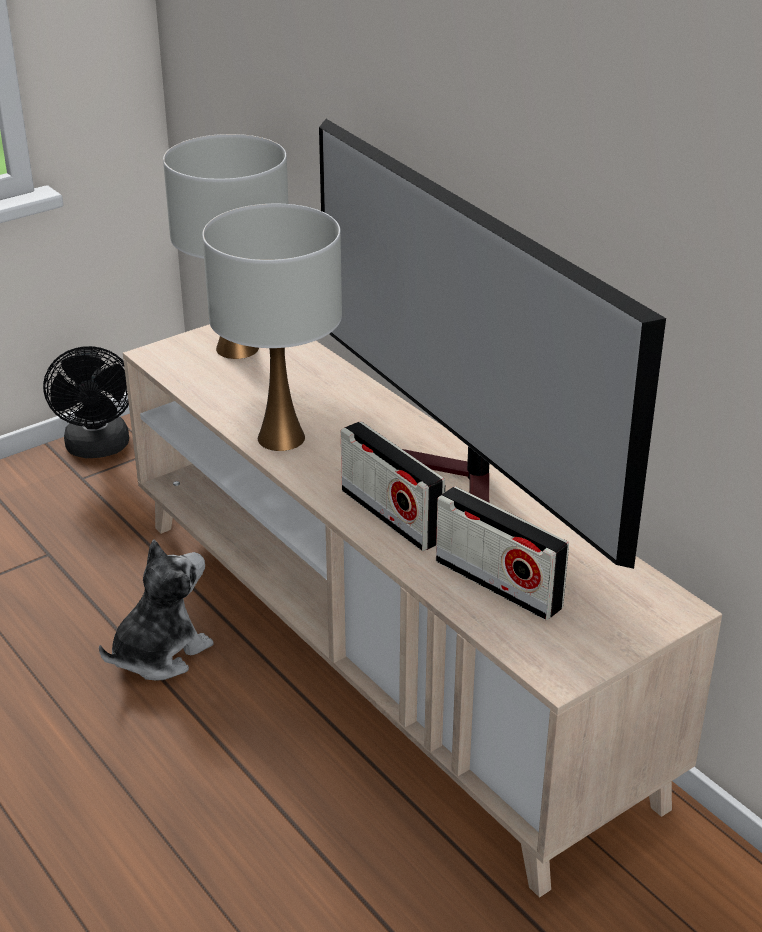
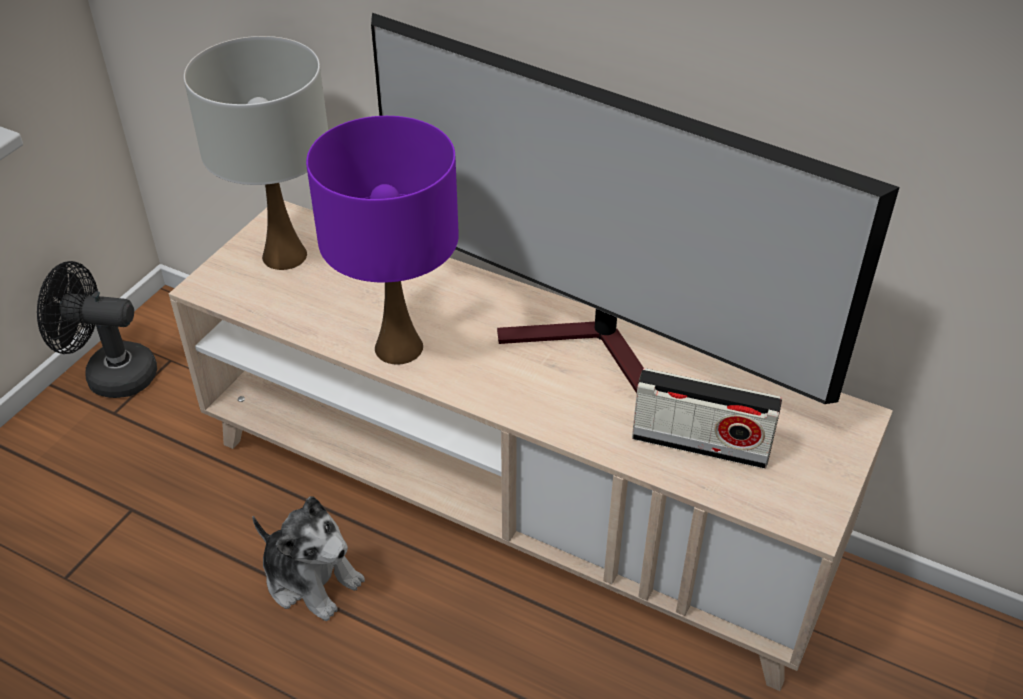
camera: 25 degrees left, 10 degrees up
(98, 449) = (110, 374): black fan -> black fan turned 135 degrees clockwise
(159, 653) = (311, 579): plush toy -> plush toy turned 105 degrees clockwise
(280, 438) = (398, 347): white table lamp -> purple table lamp
(391, 516) = (559, 402): radio -> none

